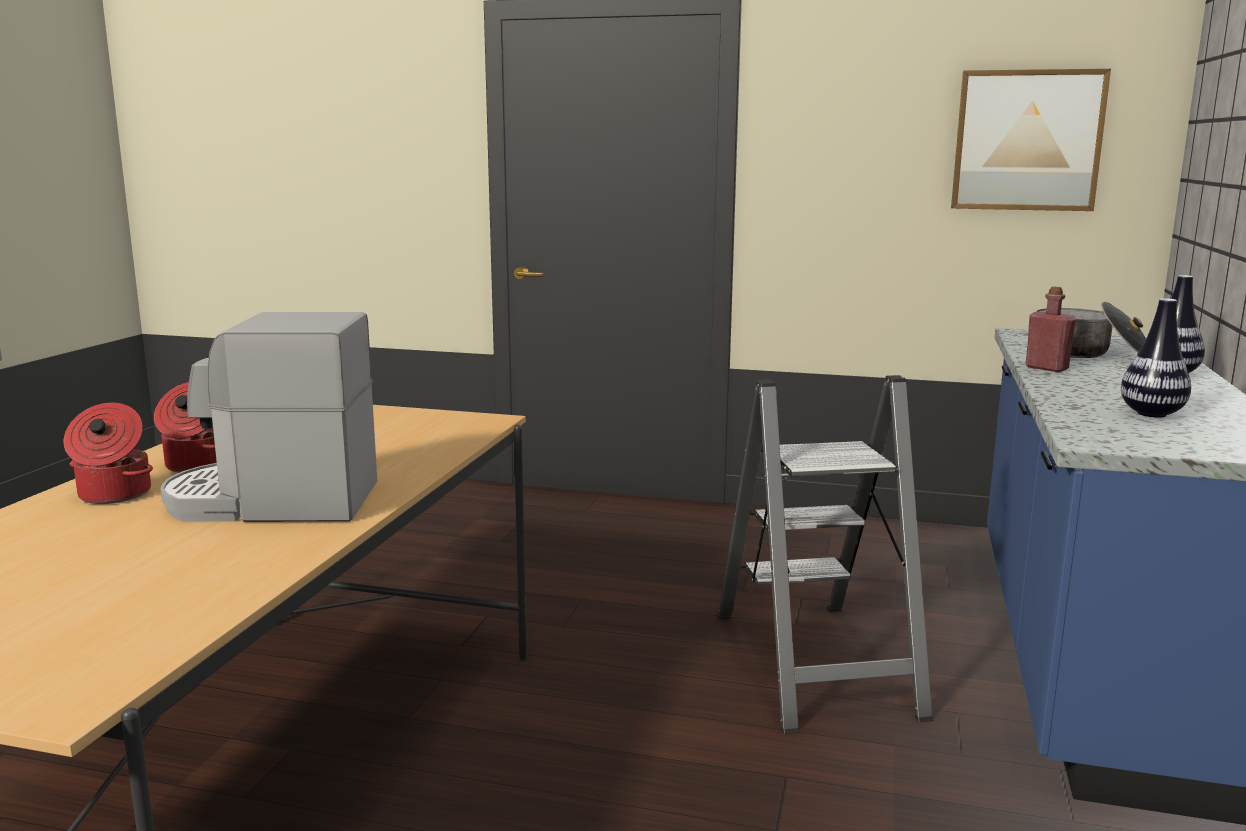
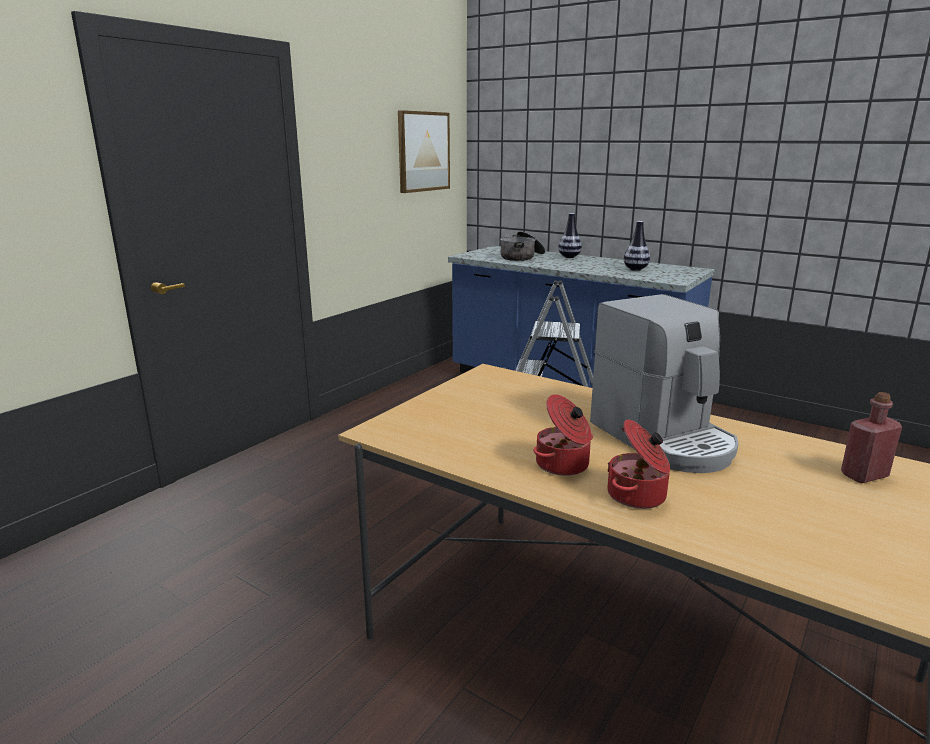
camera: 70 degrees left, 5 degrees up
(273, 502) = (663, 439): coffee machine -> coffee machine turned 45 degrees counterclockwise
(1046, 368) = (547, 265): red bottle -> red bottle (864, 475)

